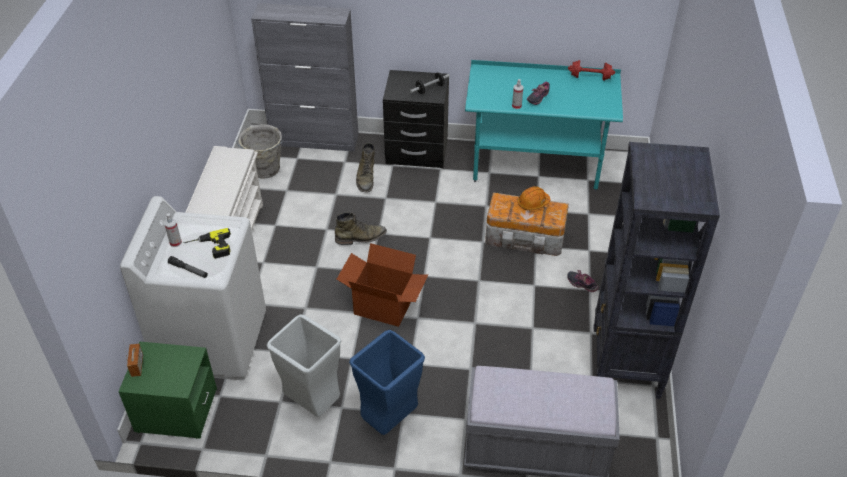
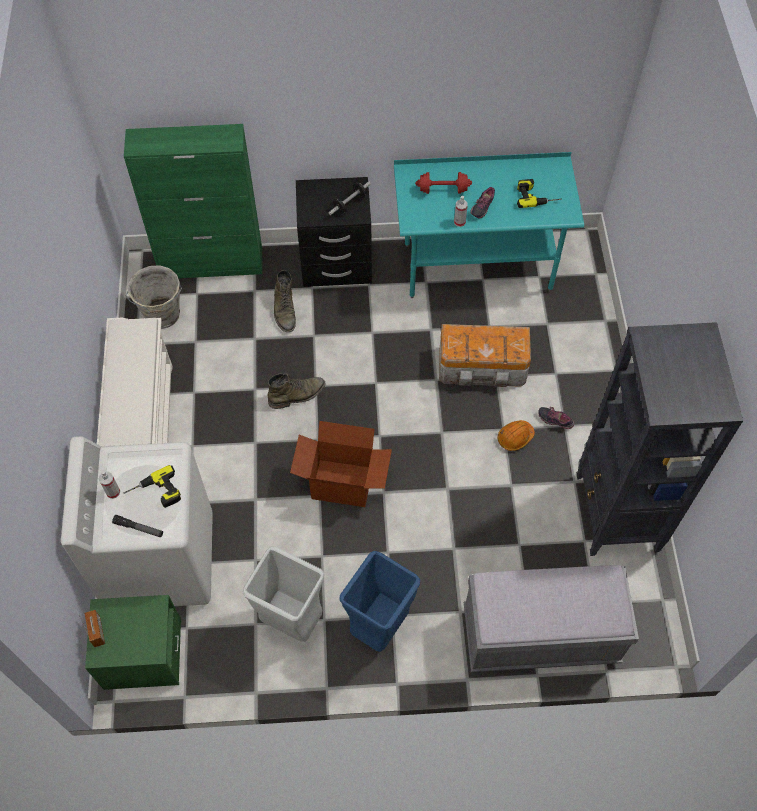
camera: 10 degrees left, 15 degrees up
(315, 140) = (212, 264): grey cabinet -> green cabinet
(533, 203) = (490, 333): orange hard hat -> orange hard hat (515, 437)
(586, 96) = (536, 195): none -> power drill
(590, 77) = (537, 166): red dumbbell -> red dumbbell (443, 190)

